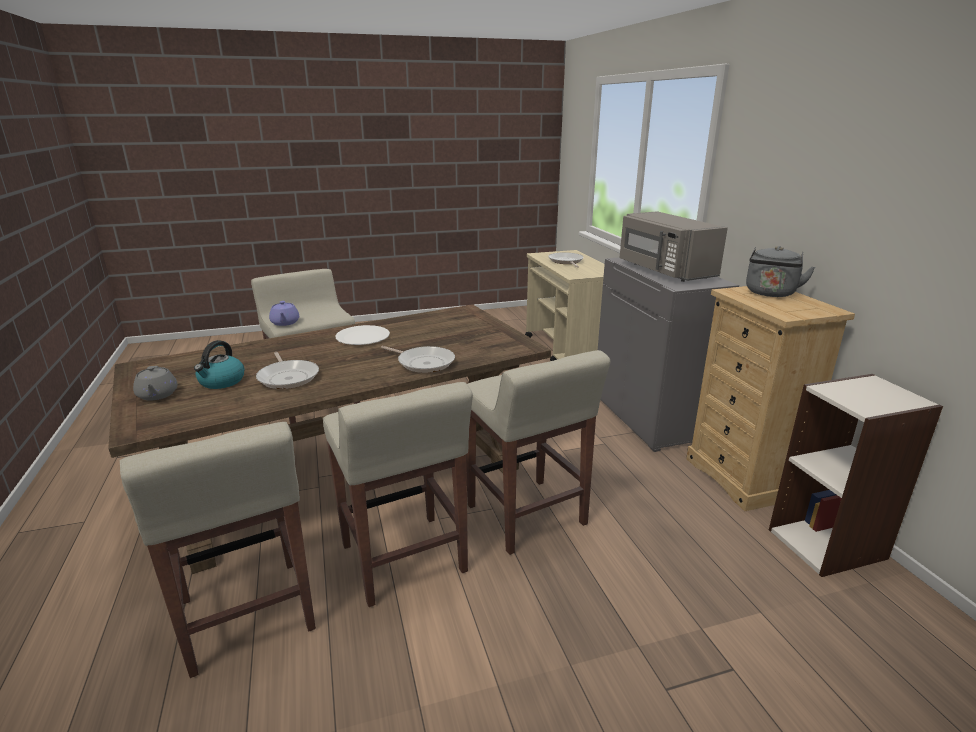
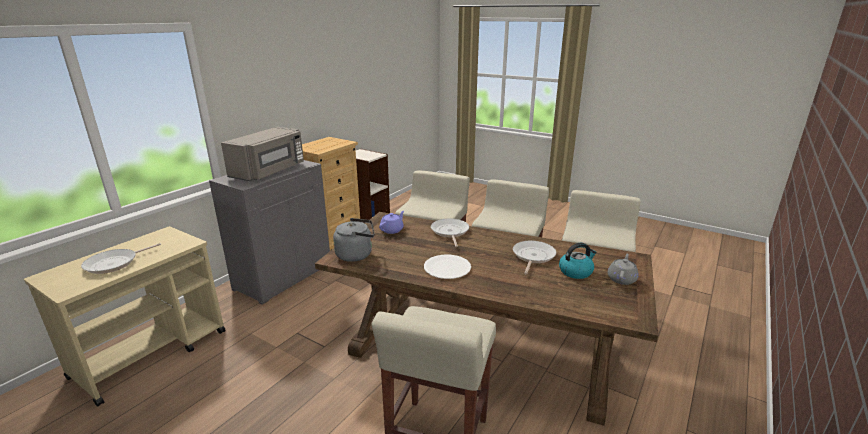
camera: 130 degrees left, 0 degrees up
(285, 323) = (473, 329): purple teapot -> purple teapot (392, 230)
(770, 293) = (313, 146): grey kettle -> grey kettle (356, 254)

